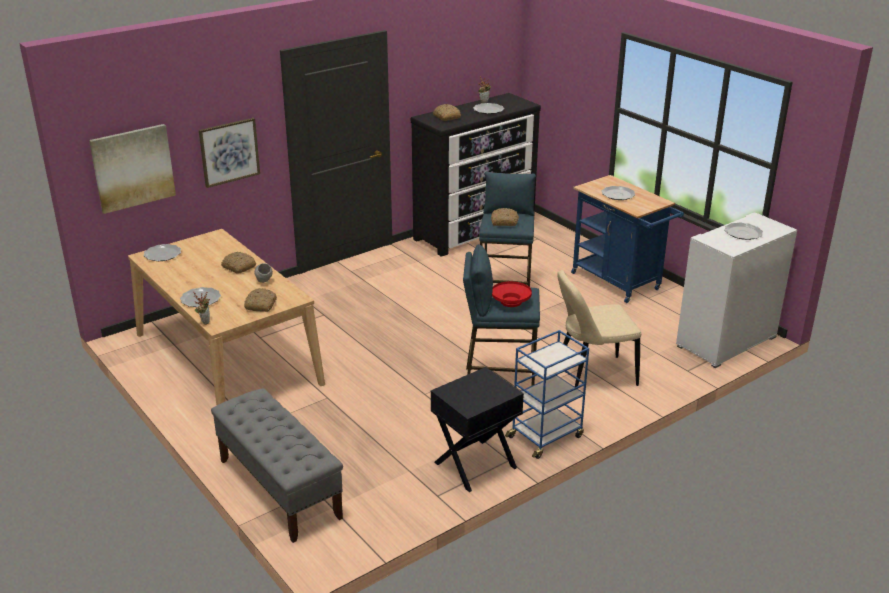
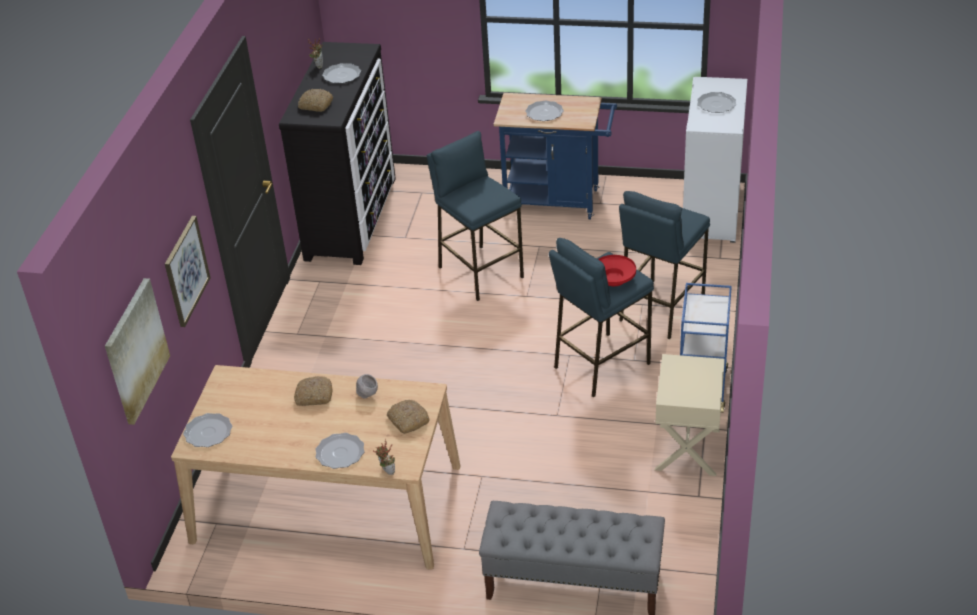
camera: 40 degrees left, 10 degrees up
(476, 465) = (688, 450): black nightstand -> beige nightstand
(504, 222) = (479, 197): bread -> none
(592, 376) = (660, 309): beige chair -> blue stool

